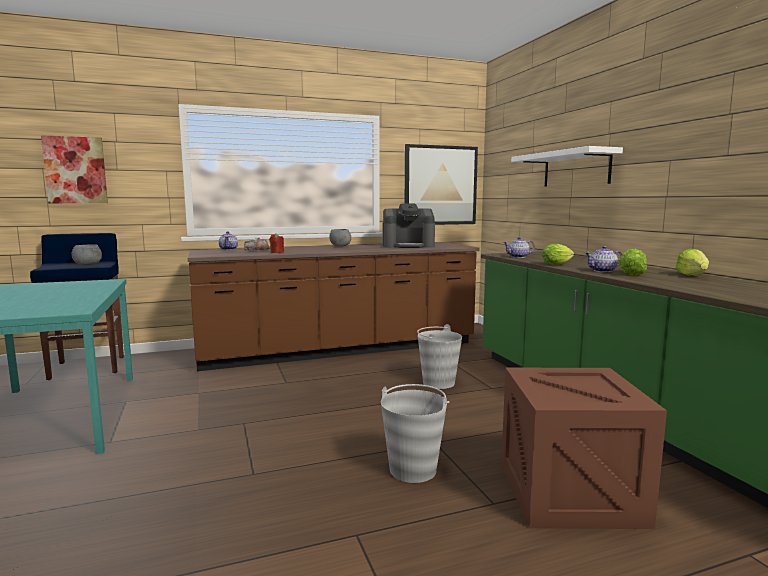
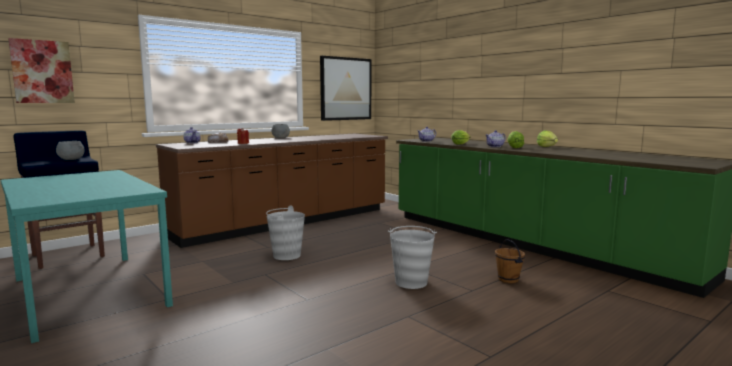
camera: 20 degrees left, 0 degrees up
(408, 246) = (334, 136): coffee machine -> none
(438, 383) = (381, 235): grey bucket -> grey bucket (286, 255)
(569, 492) = (508, 279): crate -> brown bucket
(576, 169) = (457, 78): white shelf -> none

